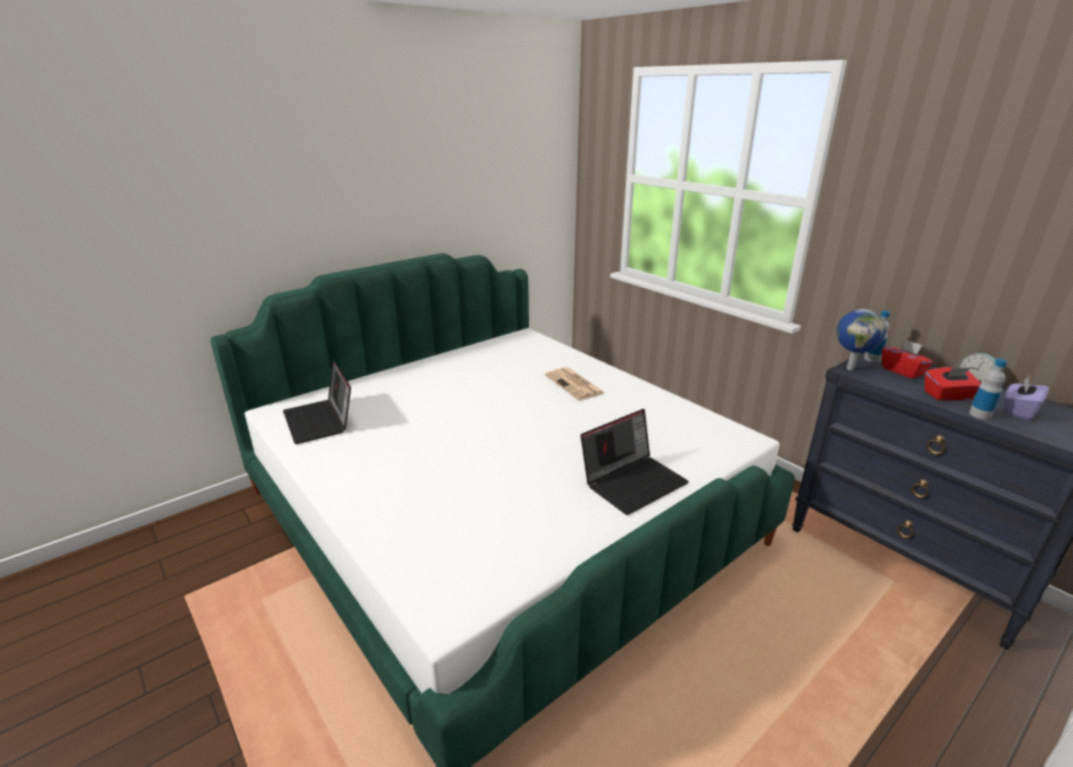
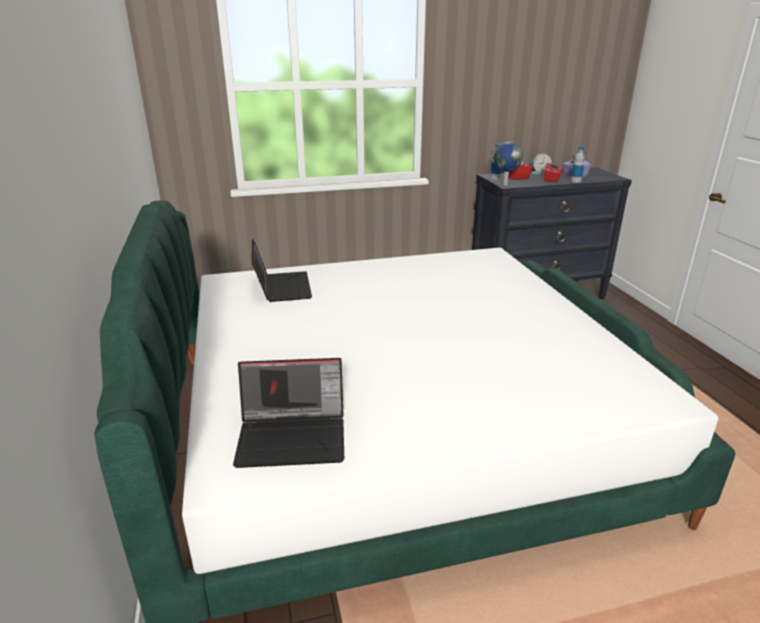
camera: 65 degrees left, 0 degrees up
(575, 384) = (358, 283): newspaper -> none
(633, 481) = (526, 298): laptop -> laptop (282, 287)

